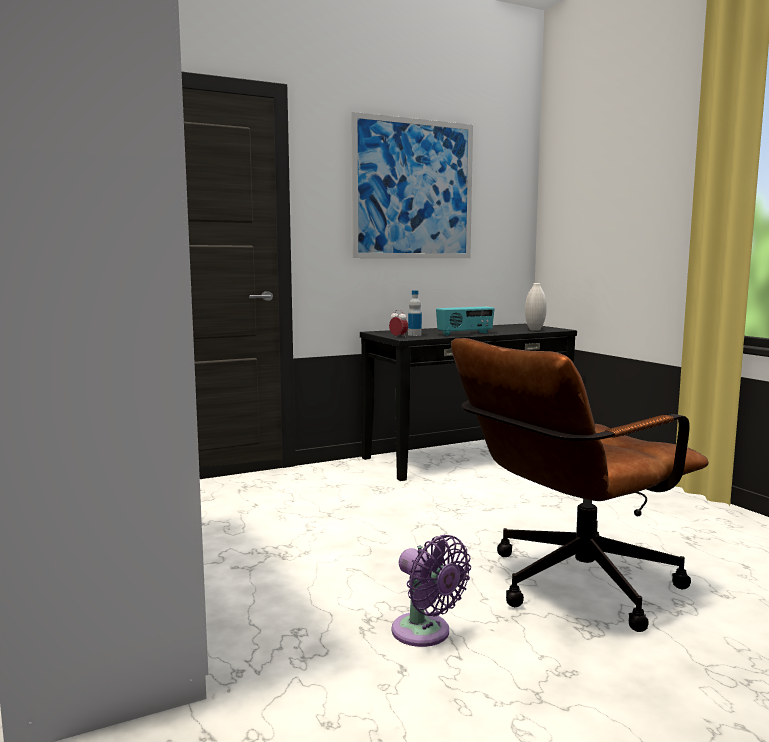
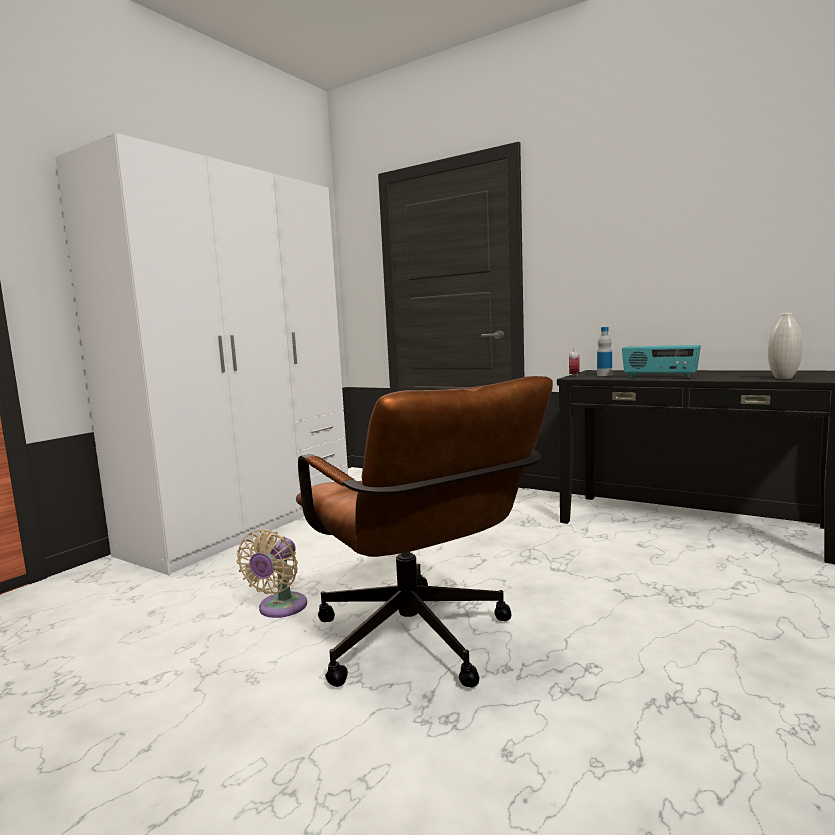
camera: 60 degrees right, 0 degrees up
(413, 189) = (658, 212): picture -> none
(425, 633) = (280, 608): purple fan -> beige fan
(569, 587) = (420, 646): brown office chair -> brown office chair turned 150 degrees counterclockwise

